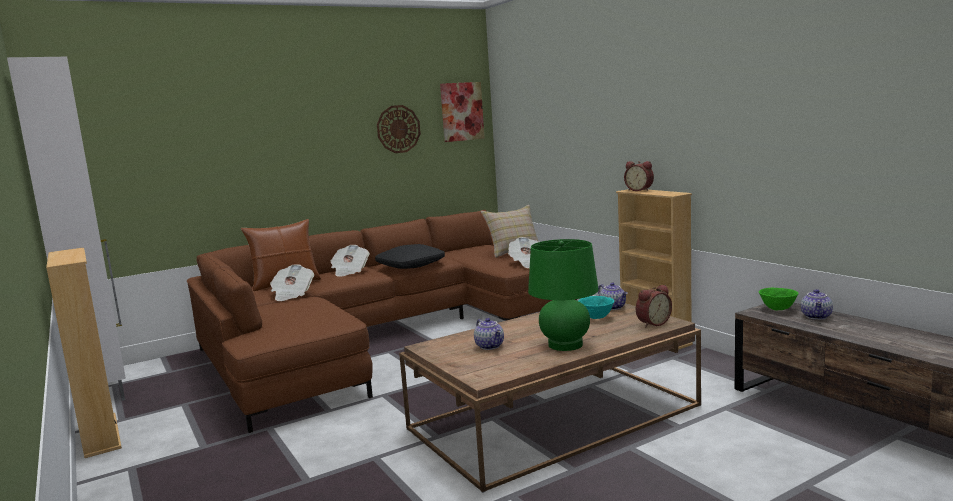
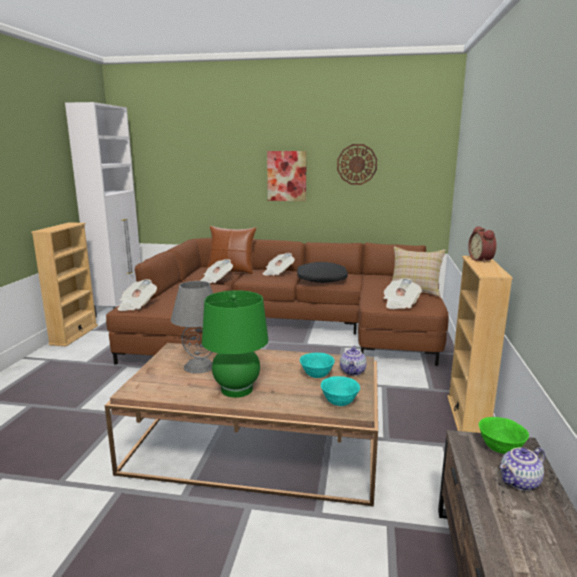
camera: 40 degrees right, 5 degrees up
(264, 337) = (137, 305): none -> newspaper
(462, 111) = (422, 153): picture -> picture (287, 176)
(490, 346) = (199, 366): teapot -> grey table lamp
(652, 323) = (339, 402): alarm clock -> turquoise bowl

